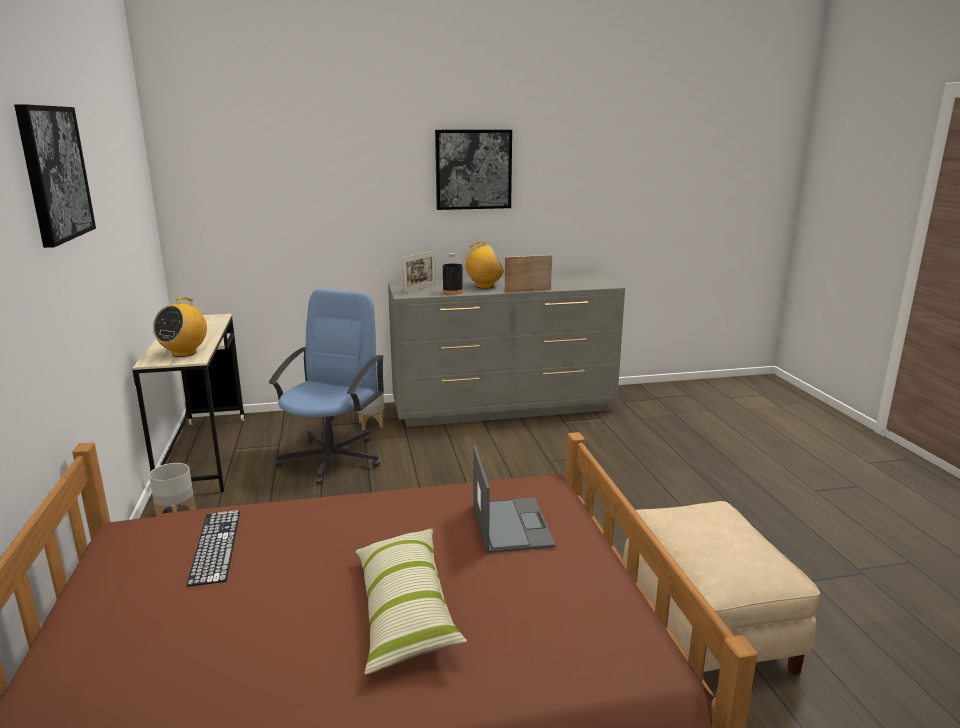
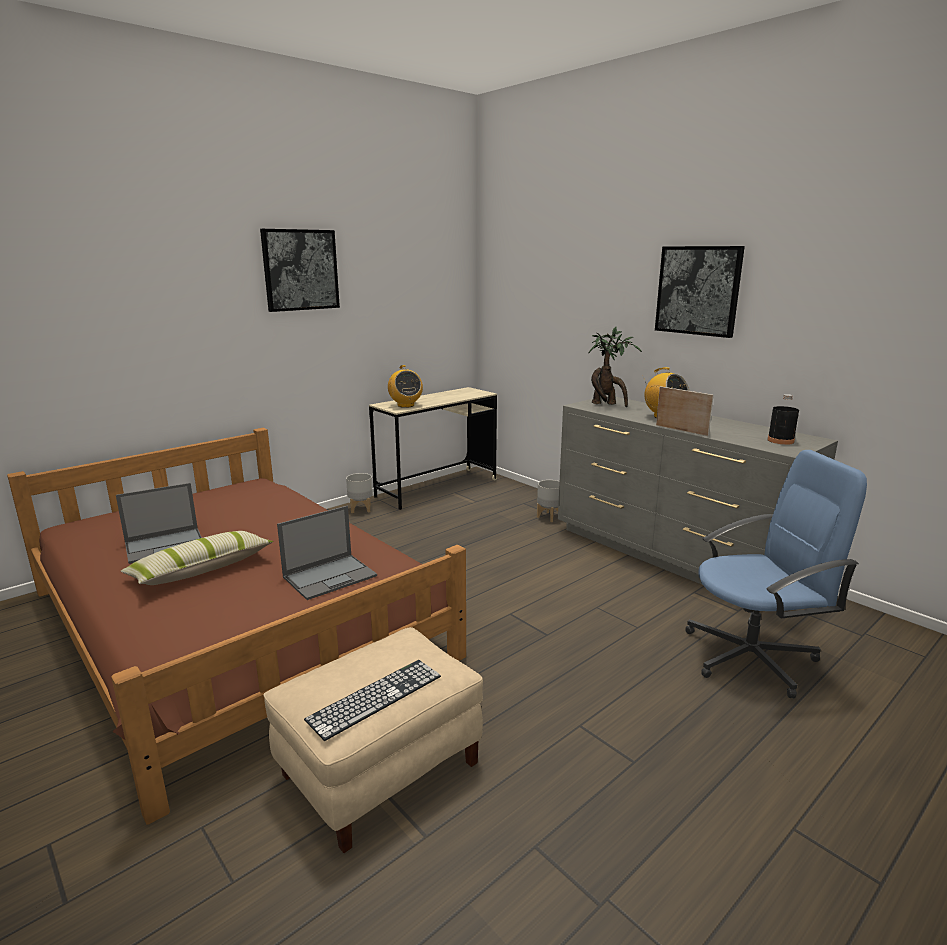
camera: 60 degrees right, 0 degrees up
(184, 353) = (405, 405): radio -> radio turned 105 degrees counterclockwise
(215, 546) = (247, 504): keyboard -> keyboard (375, 697)
(279, 635) = (166, 545): none -> laptop
(332, 458) = (480, 523): blue office chair -> blue office chair (752, 657)
(419, 289) = (607, 404): picture frame -> potted plant
(452, 292) = (619, 413): black bottle -> black bottle (780, 441)

